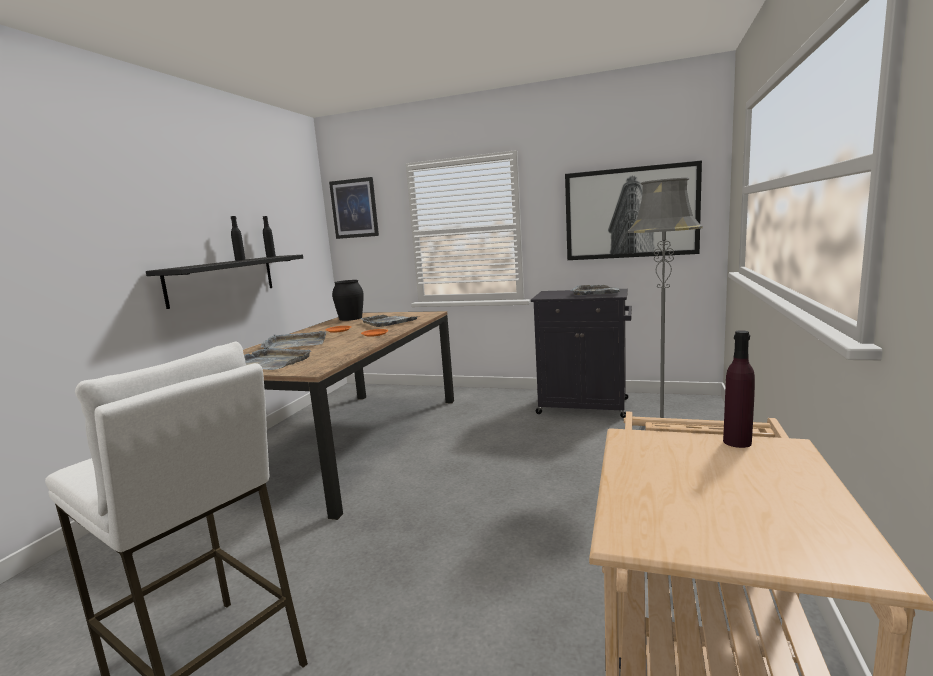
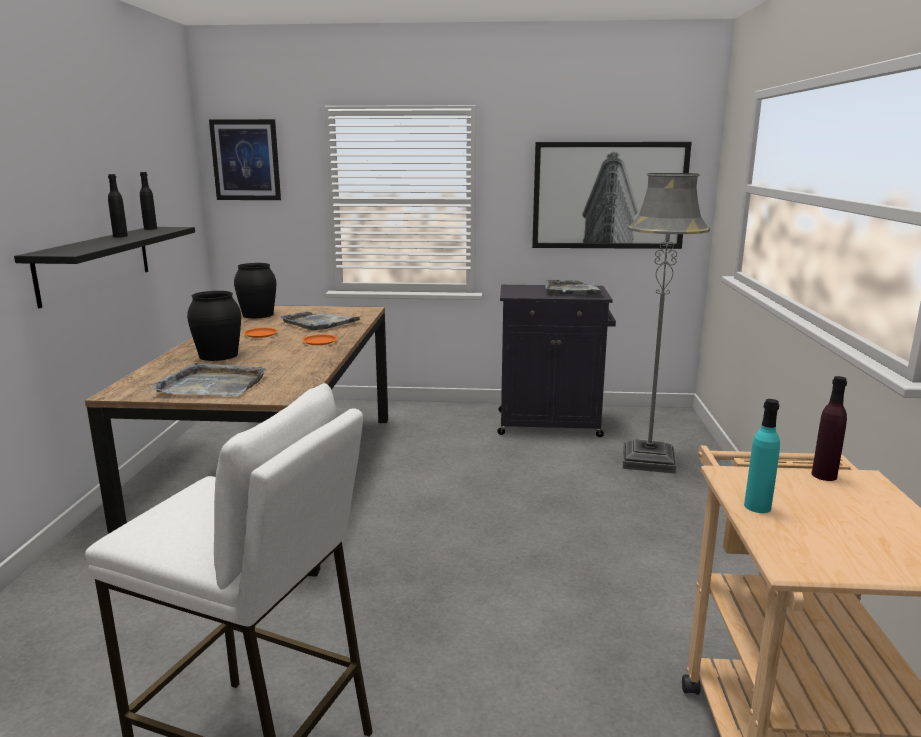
camera: 15 degrees left, 5 degrees up
(295, 344) = (219, 355): grey tray -> black vase
(635, 470) = (757, 506): none -> turquoise bottle

